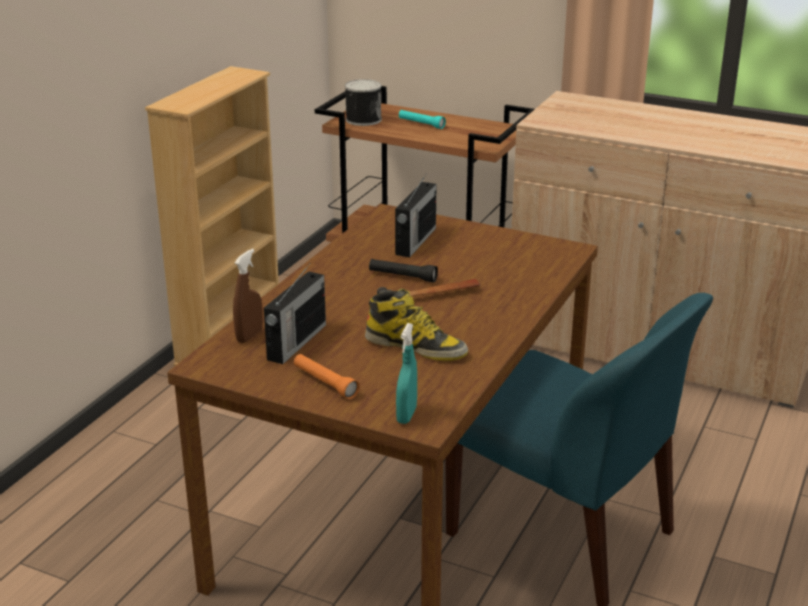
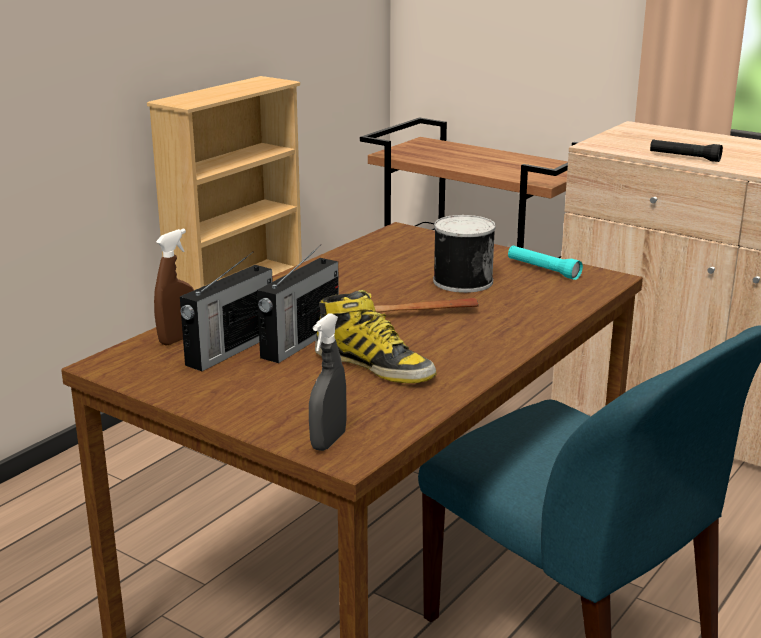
camera: 10 degrees right, 5 degrees down
(325, 383) = (242, 396): orange flashlight -> none
(362, 119) = (413, 152): can -> can (461, 281)
(402, 276) = (390, 292): black flashlight -> black flashlight (684, 157)
(406, 415) = (328, 441): turquoise spray bottle -> grey spray bottle
(415, 242) = (419, 259): radio -> radio (299, 342)
(421, 124) = (476, 159): turquoise flashlight -> turquoise flashlight (543, 270)

